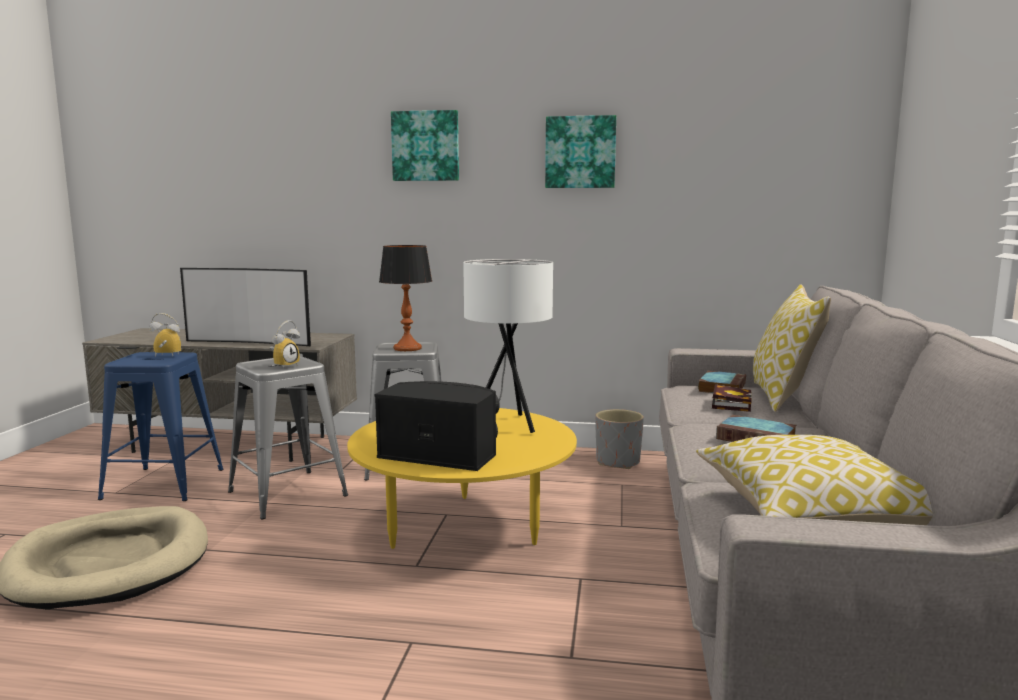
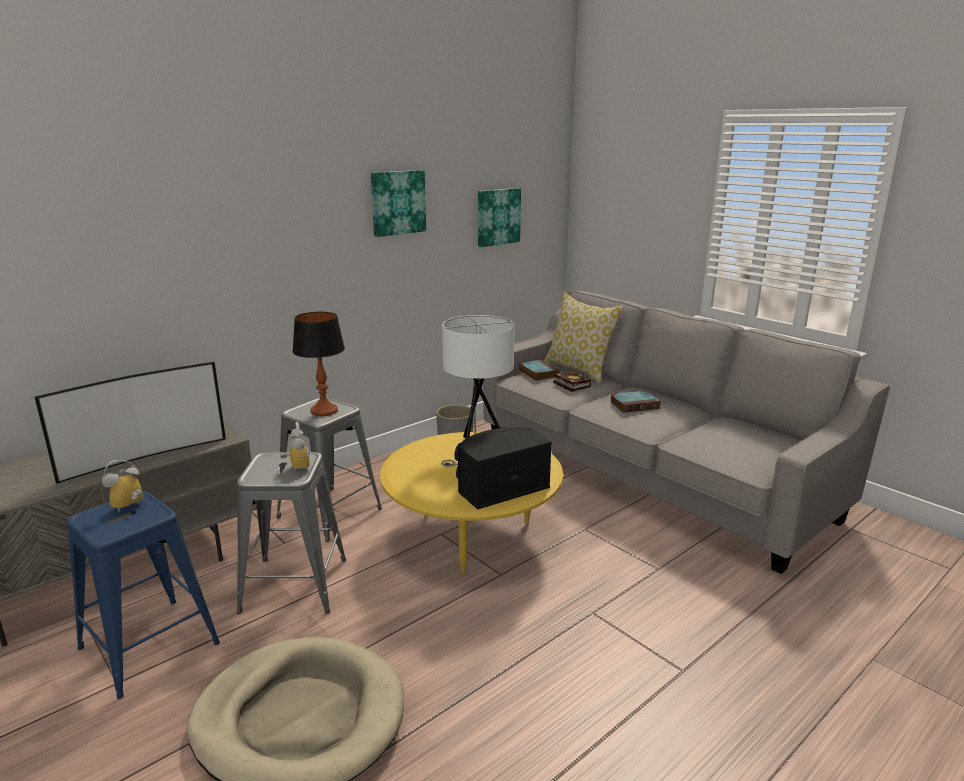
camera: 50 degrees left, 10 degrees up
(426, 146) = (265, 205): picture -> picture (497, 216)
(816, 514) = (741, 439): pillow -> none

